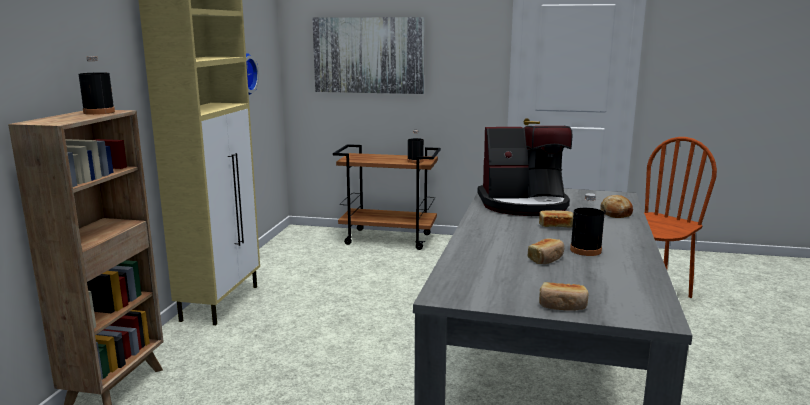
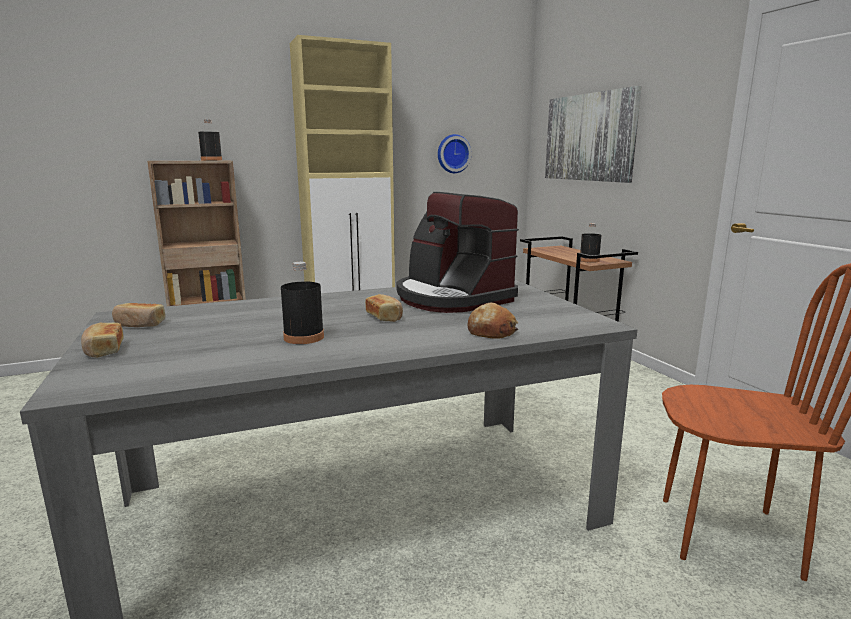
camera: 55 degrees right, 0 degrees up
(546, 259) = (254, 328): bread -> bread (139, 324)

